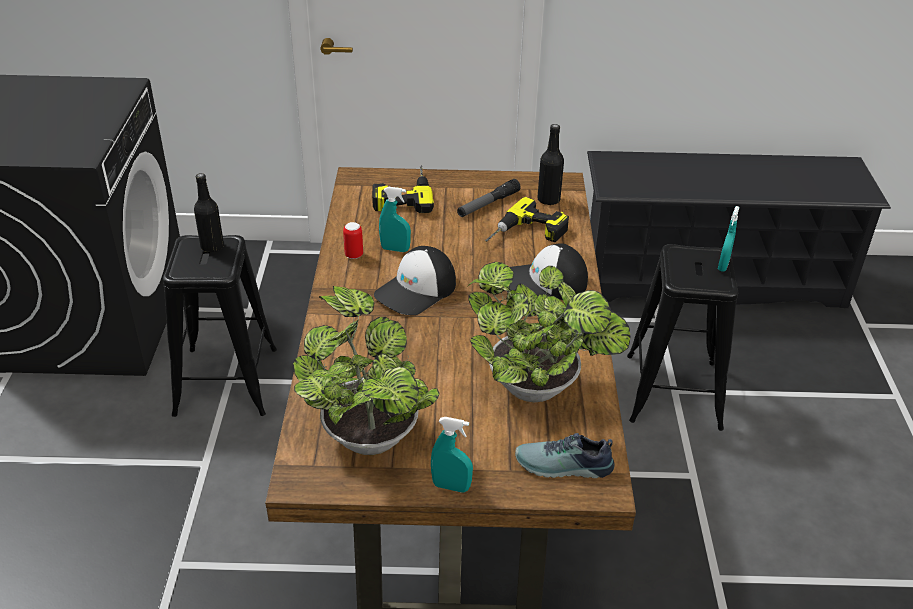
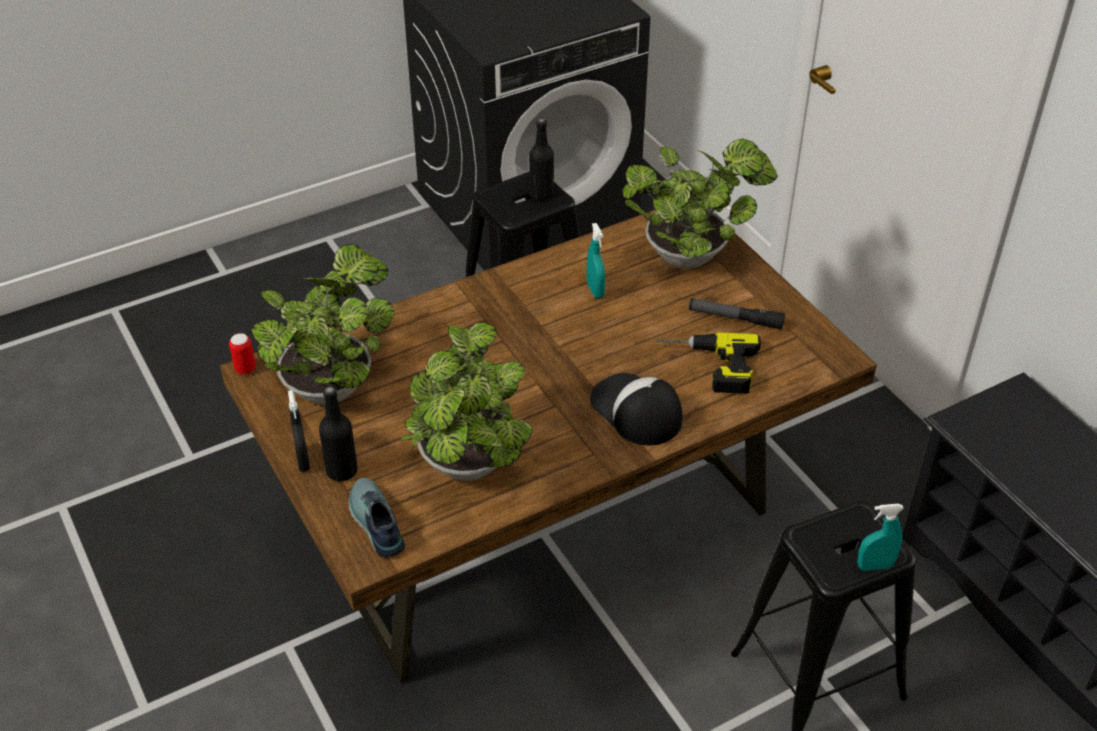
camera: 60 degrees right, 5 degrees up
(354, 255) = (561, 270): can -> can (245, 369)
(402, 194) = (691, 255): power drill -> potted plant
(416, 290) = (544, 331): cap -> none
(451, 486) = (303, 460): turquoise spray bottle -> black spray bottle
(548, 200) = (790, 358): black bottle -> black bottle (342, 471)

